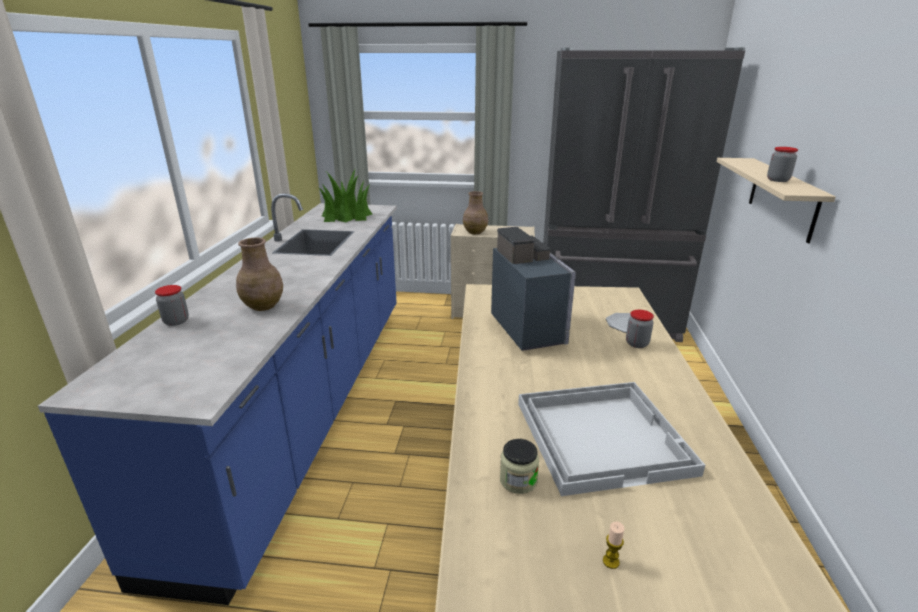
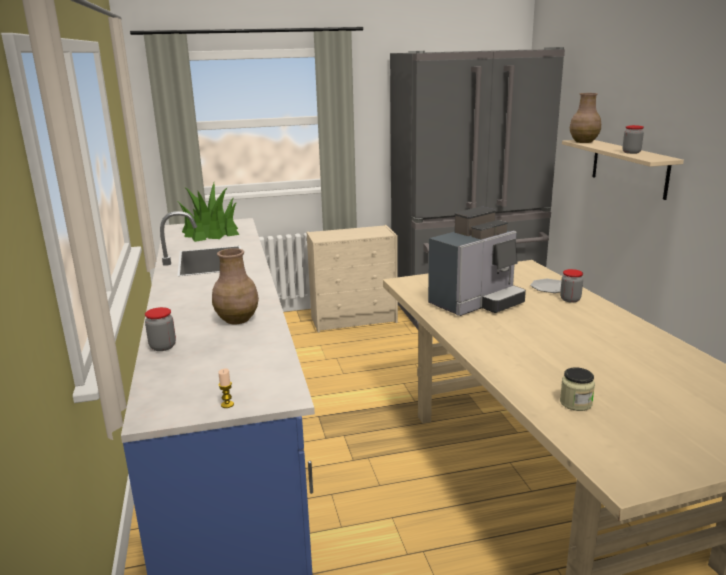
camera: 20 degrees left, 5 degrees down
(475, 232) = (335, 236): brown vase -> brown vase (583, 141)
(531, 327) = (476, 303): coffee machine -> coffee machine turned 90 degrees clockwise
(602, 435) = (605, 363): white tray -> none
(611, 561) = (681, 431): candle -> candle (227, 404)

